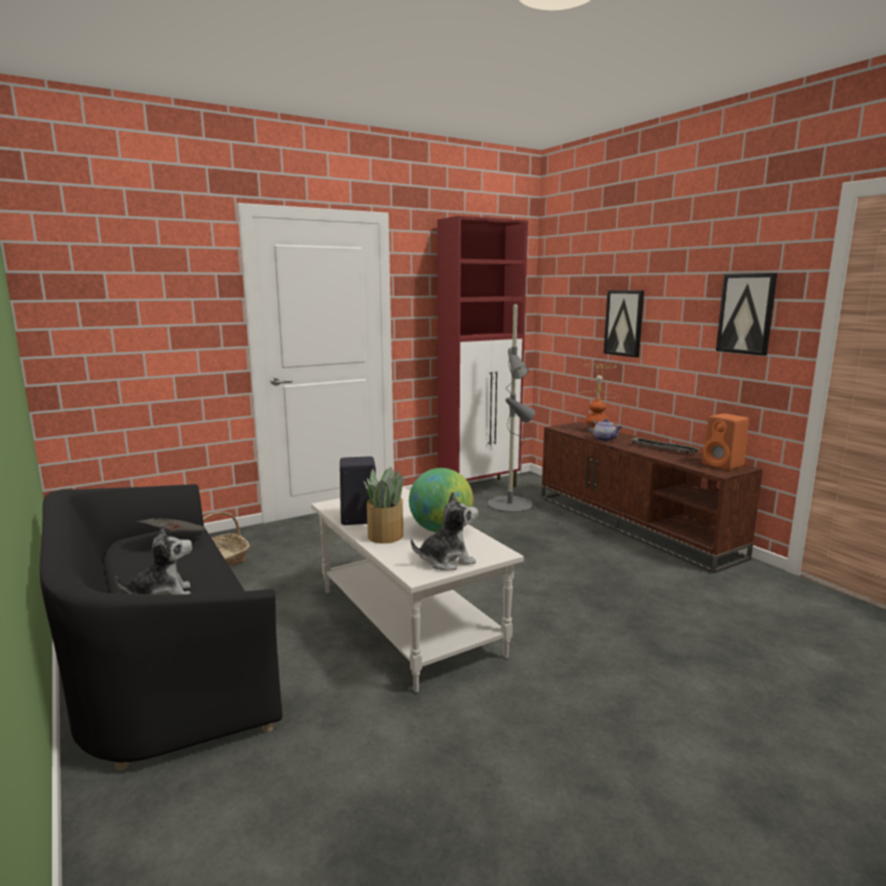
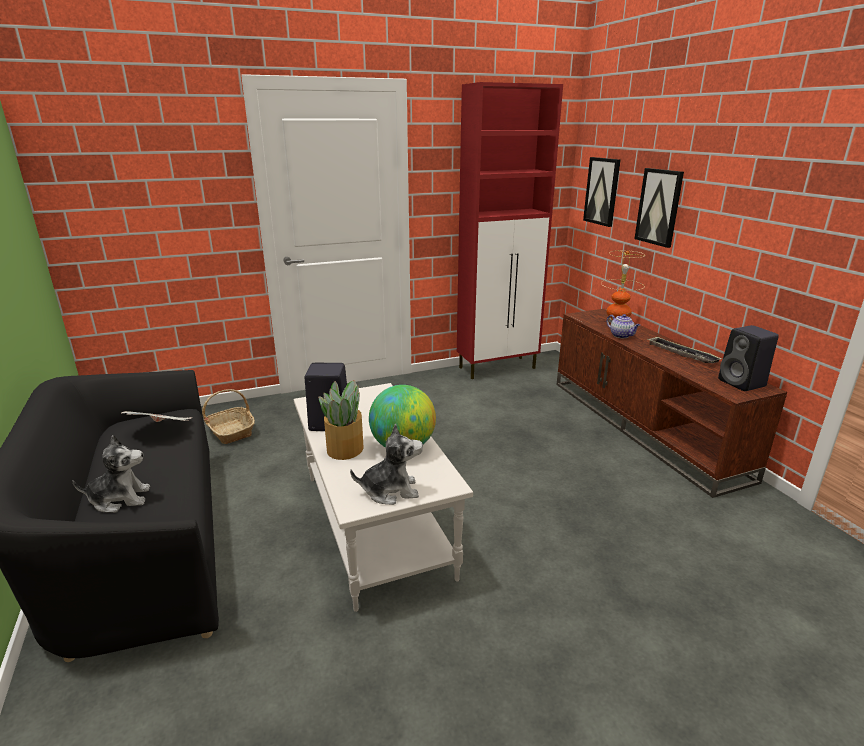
camera: 10 degrees right, 10 degrees up
(517, 507) = (528, 393): grey floor lamp -> none
(724, 465) = (743, 383): orange speaker -> black speaker
(746, 313) = (795, 211): picture -> picture (602, 191)

